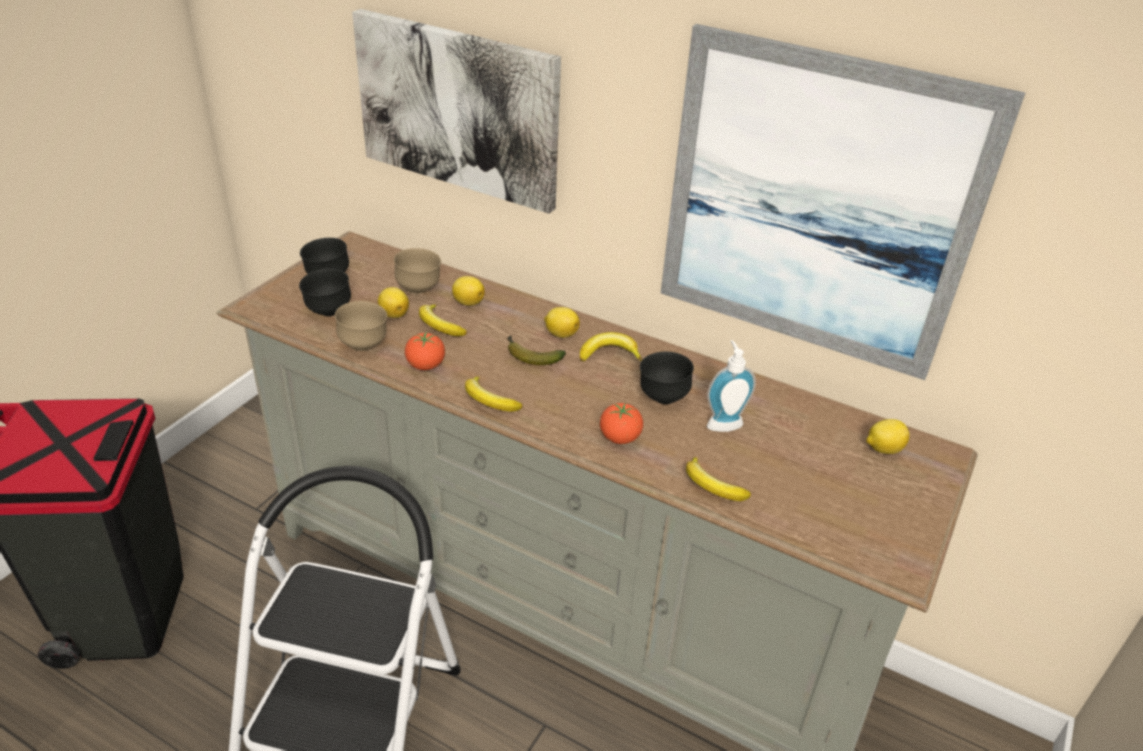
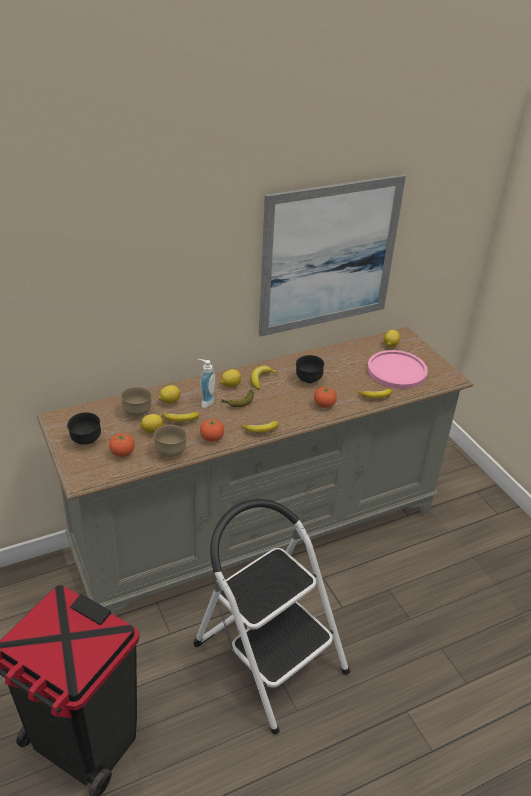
camera: 55 degrees left, 0 degrees up
(328, 312) = (122, 453): black bowl -> tomato
(458, 109) = (120, 295): picture -> none
(723, 422) = (339, 373): soap dispenser -> soap dispenser (205, 401)
(819, 484) = (396, 371): none -> pink plate

